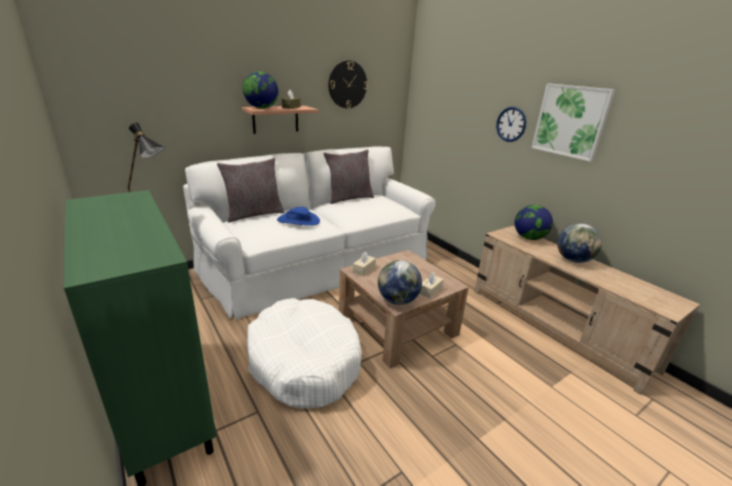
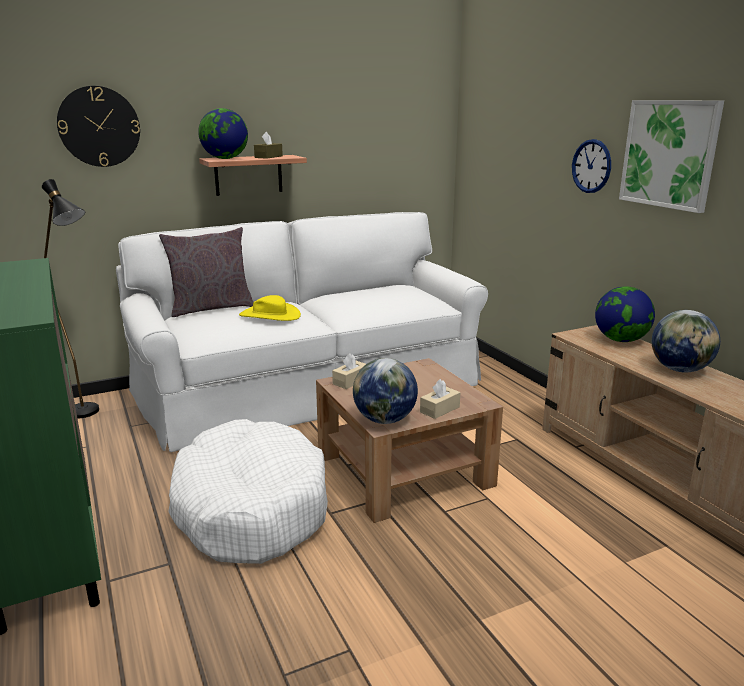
camera: 10 degrees right, 5 degrees down
(298, 220) = (270, 315): blue hat -> yellow hat
(347, 84) = (356, 123): wall clock -> wall clock (99, 126)
(348, 198) = (357, 288): grey pillow -> none

